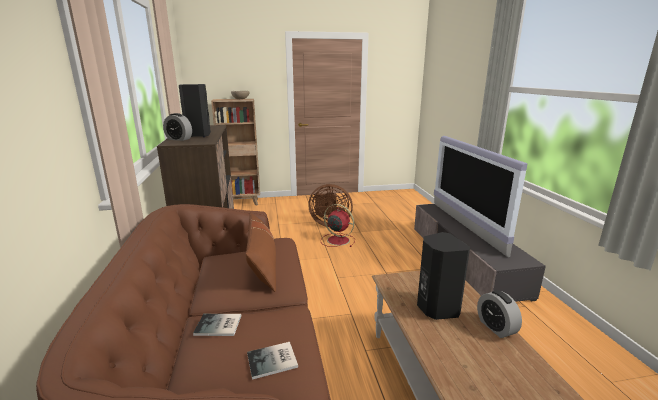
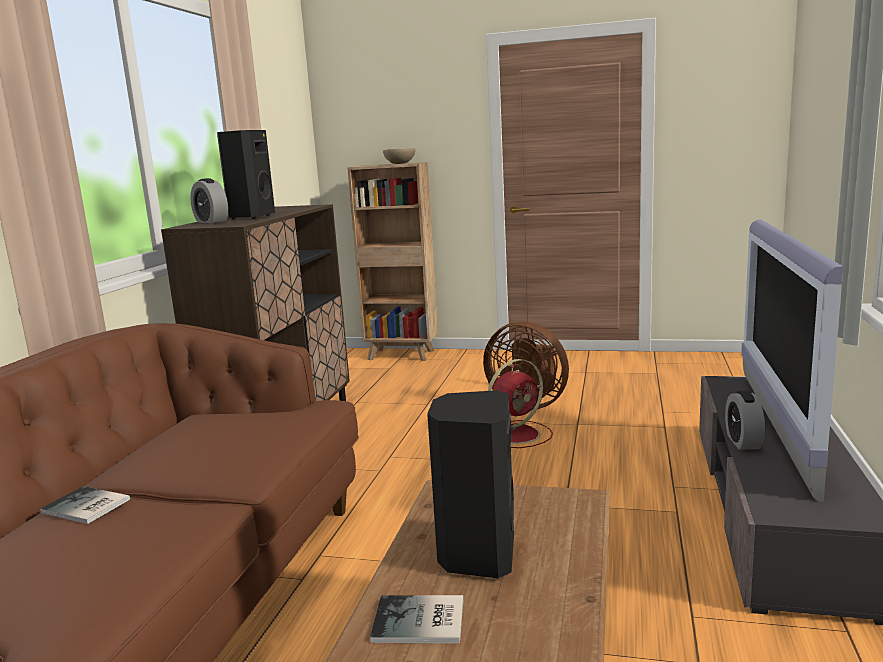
camera: 25 degrees right, 5 degrees down
(262, 265) = (246, 435): brown pillow -> none
(273, 361) = (93, 569): book -> book (421, 622)
(337, 240) = (518, 434): red fan -> red fan turned 90 degrees clockwise
(496, 327) = (560, 614): alarm clock -> alarm clock (743, 442)

